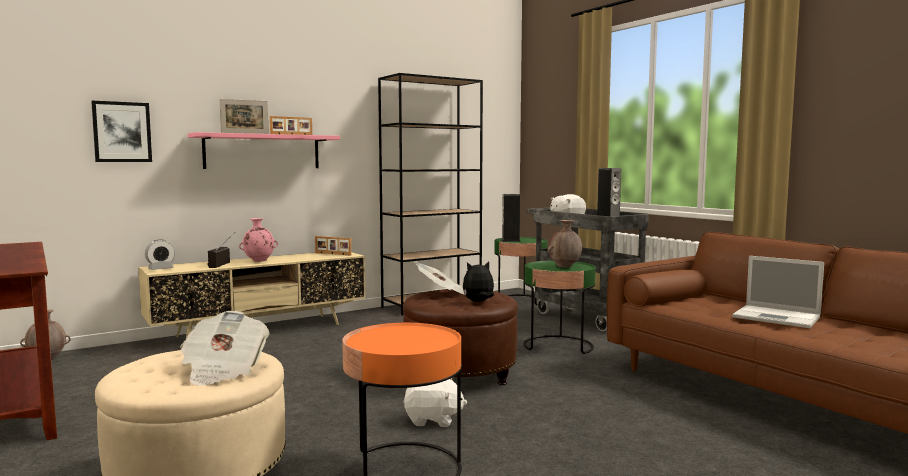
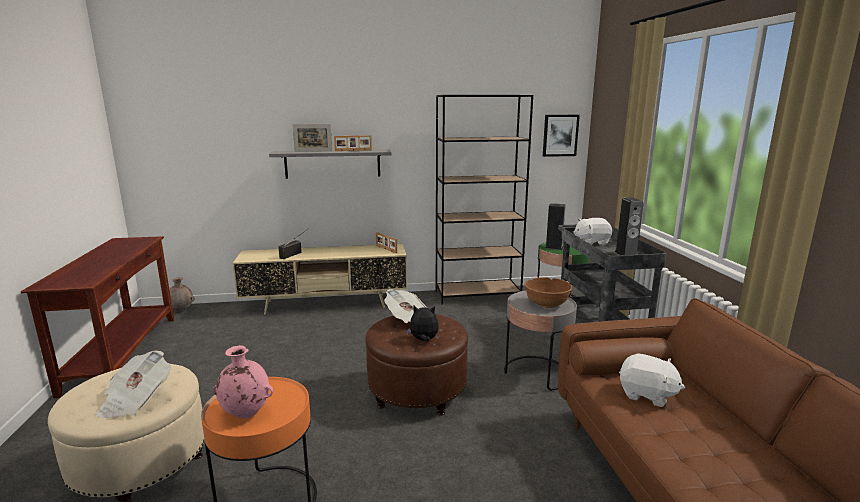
camera: 25 degrees right, 10 degrees up
(122, 132) = (225, 152): picture -> picture (560, 135)
(160, 269) = (250, 255): alarm clock -> none
(259, 261) = (322, 253): pink vase -> pink vase (245, 413)
(262, 151) = (332, 164): pink shelf -> grey shelf
(433, 420) = (344, 445): white plush toy -> white plush toy (647, 395)
(558, 346) = (537, 373): green side table -> grey side table
(565, 267) = (546, 304): brown vase -> brown bowl
(778, 317) = (705, 438): laptop -> none

